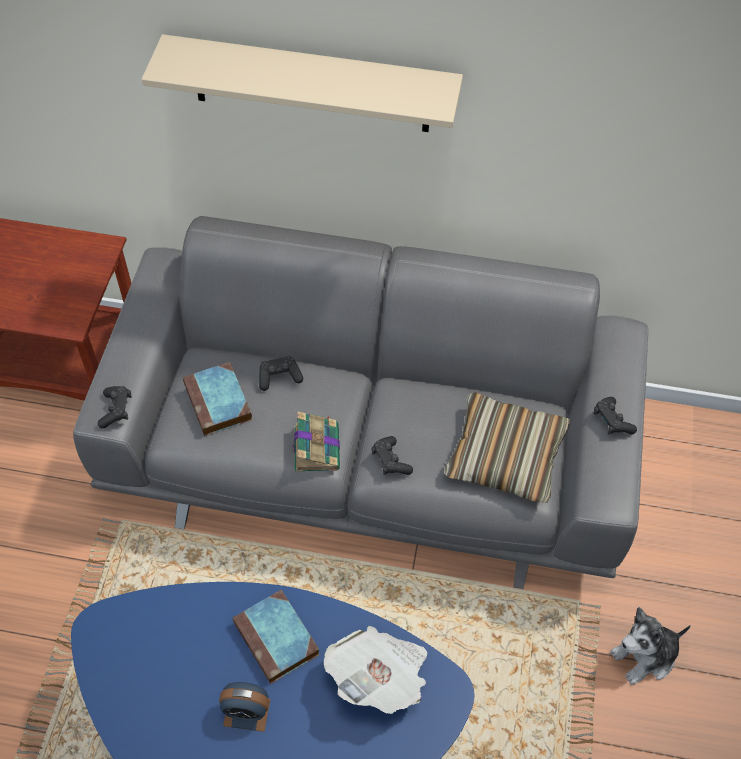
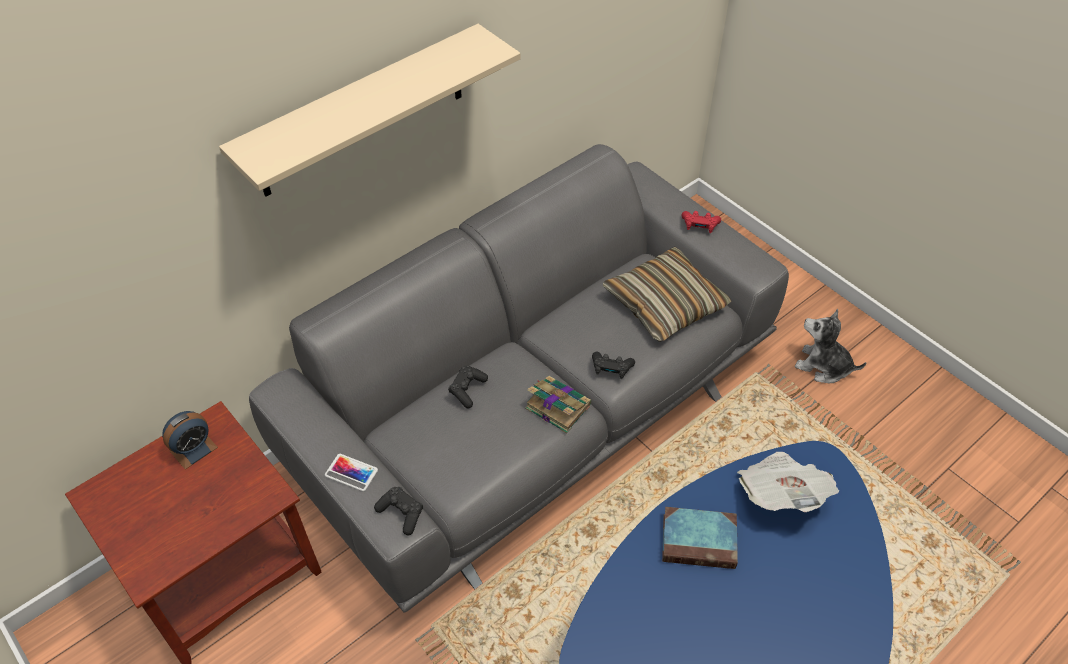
camera: 50 degrees left, 5 degrees down
(126, 355) = (351, 472): none -> phone
(219, 403) = (454, 443): book -> none
(247, 712) = (747, 600): alarm clock -> alarm clock (193, 449)
(612, 421) = (699, 226): black game controller -> red game controller
(645, 656) = (823, 366): plush toy -> plush toy turned 105 degrees clockwise

